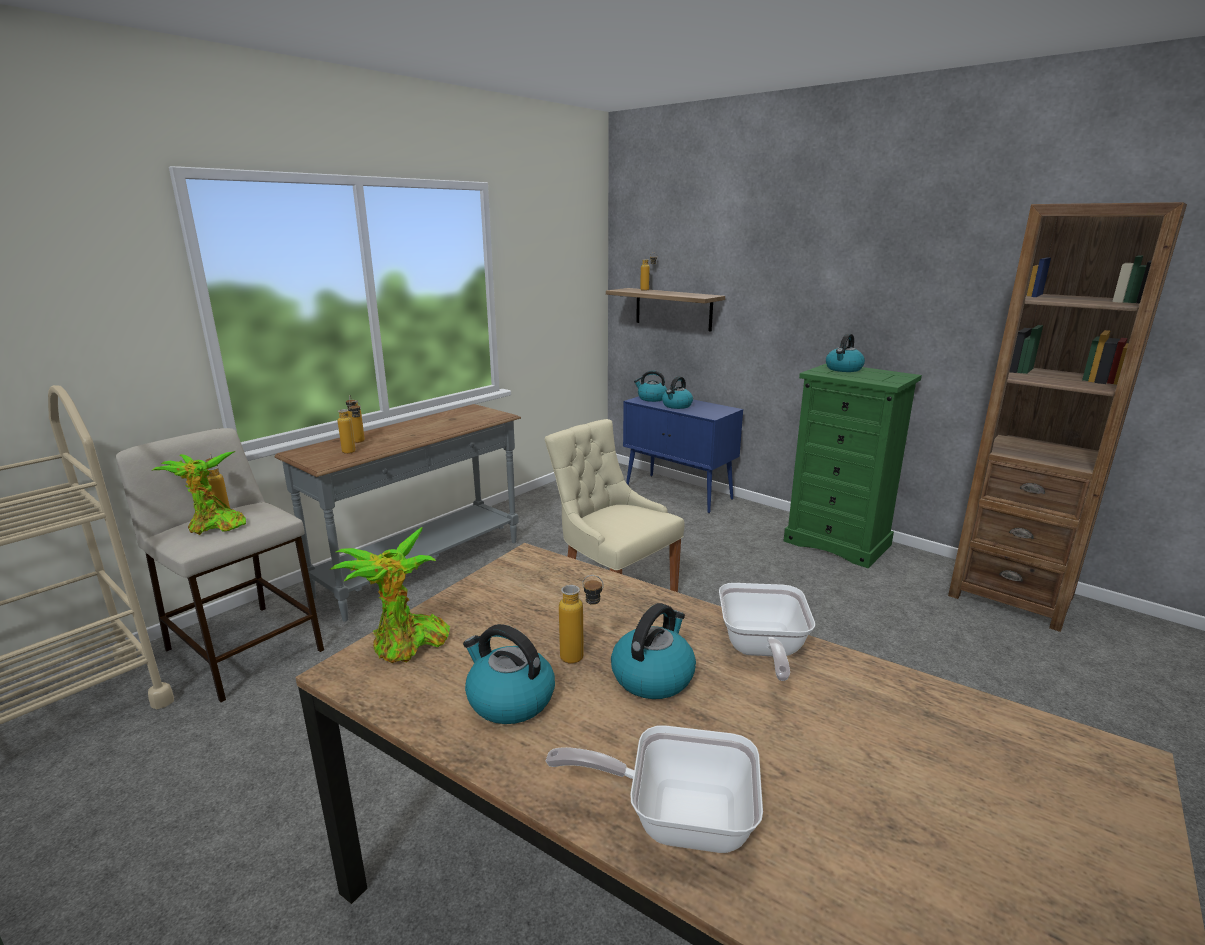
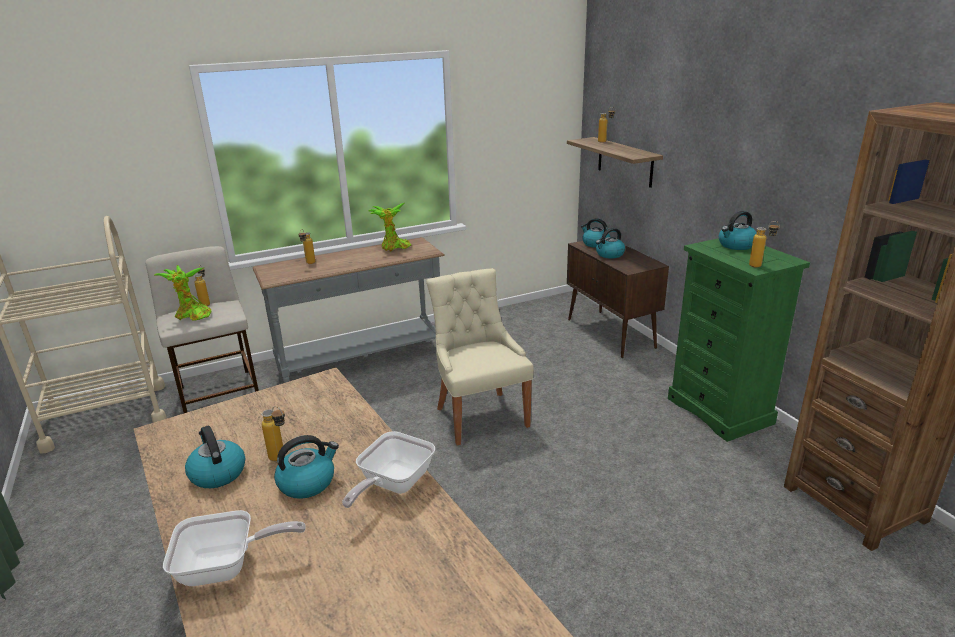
camera: 25 degrees right, 5 degrees up
(354, 451) = (299, 272): bottle -> bottle (760, 266)
(406, 645) = (200, 424): potted plant -> potted plant (393, 247)
(677, 817) = (227, 567): frying pan -> frying pan turned 135 degrees clockwise
(679, 493) = (611, 334): blue cabinet -> brown cabinet

